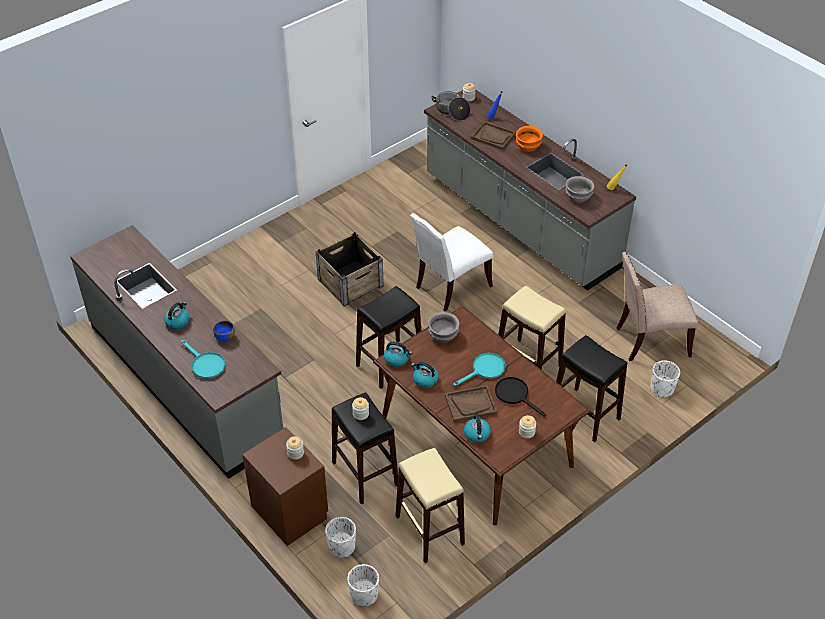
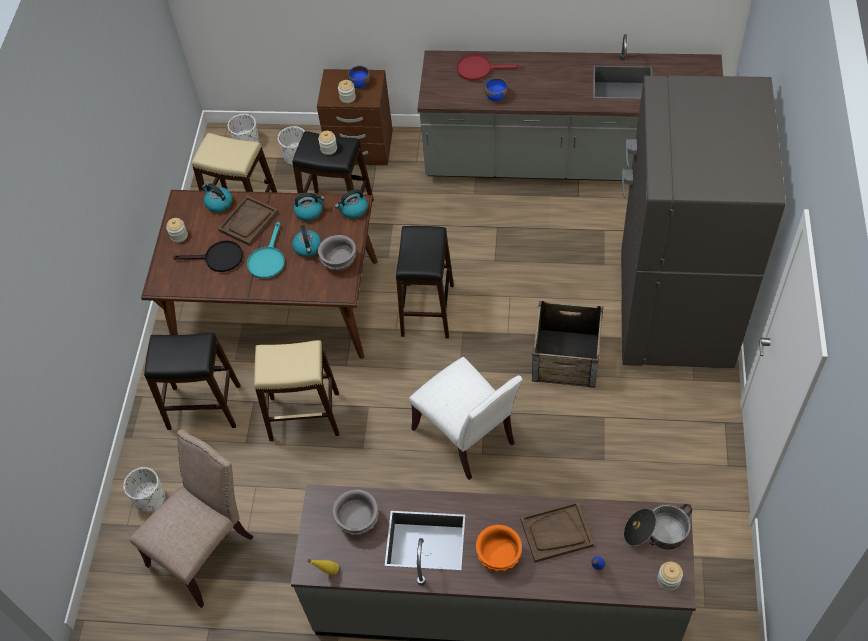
camera: 140 degrees right, 10 degrees up
(178, 321) = (550, 78): kettle -> kettle (308, 248)
(205, 364) = (479, 69): turquoise frying pan -> red frying pan
(265, 260) = (673, 311): none -> grey fridge
(273, 457) = (360, 83): none -> blue bowl
(450, 287) = (468, 437): white chair -> white chair turned 135 degrees clockwise

